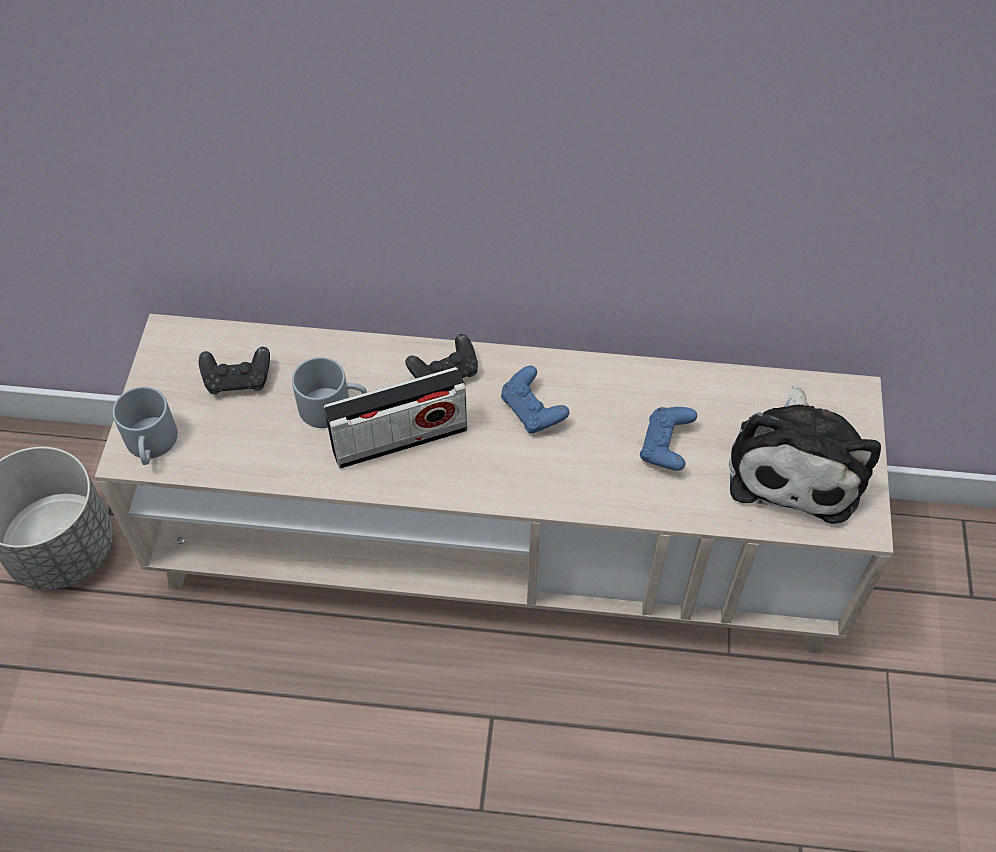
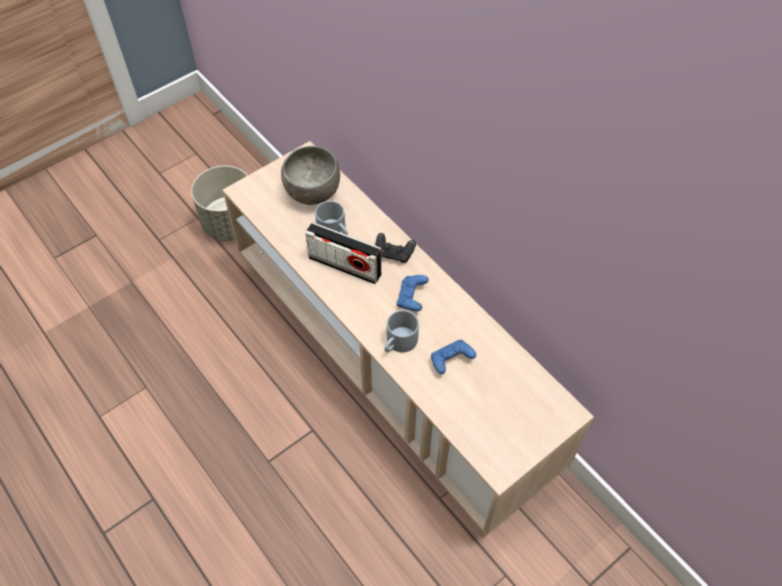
camera: 45 degrees right, 0 degrees up
(152, 445) = (254, 193): grey mug -> grey mug (399, 343)
(238, 380) = (312, 192): black game controller -> grey bowl
(796, 464) = (501, 418): plush toy -> none

